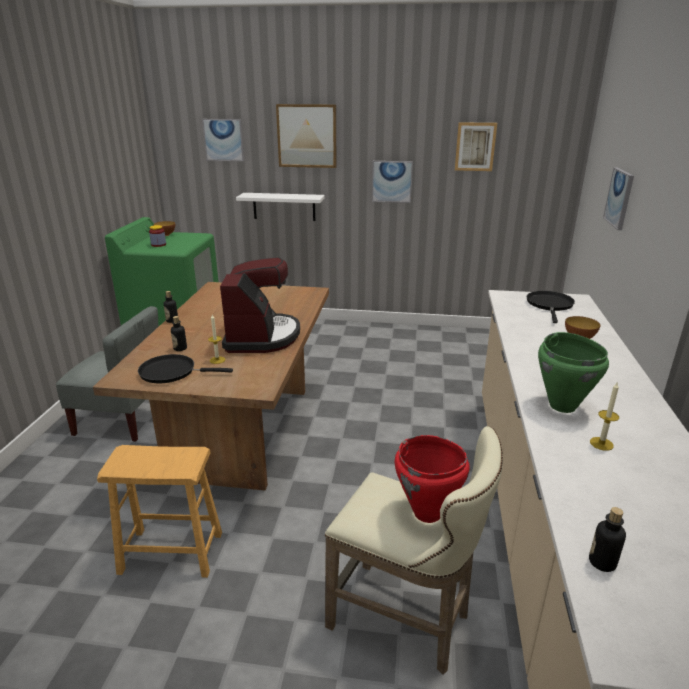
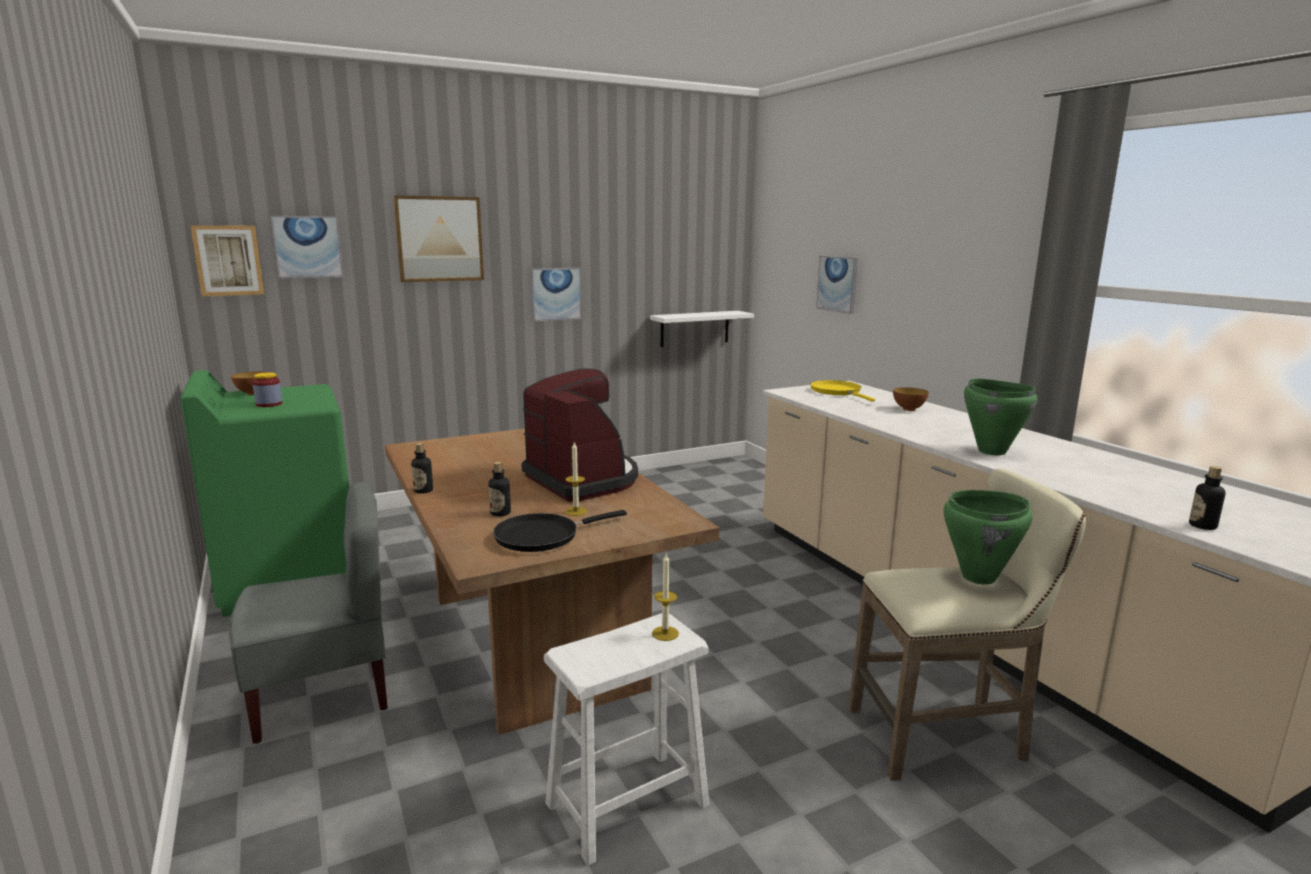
camera: 35 degrees left, 10 degrees down
(171, 553) = (627, 804): brown stool -> white stool
(284, 206) = (408, 339): white shelf -> white shelf (694, 328)
(427, 513) = (979, 577): red cooking pot -> green cooking pot
(475, 146) = (646, 247): picture -> picture (228, 260)
(550, 305) = (837, 392): black frying pan -> yellow frying pan
(601, 443) = (1062, 466): candle -> candle (665, 633)

